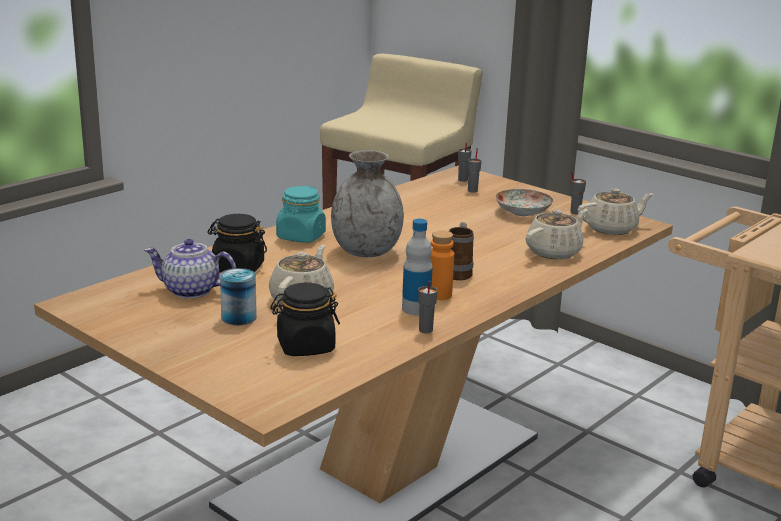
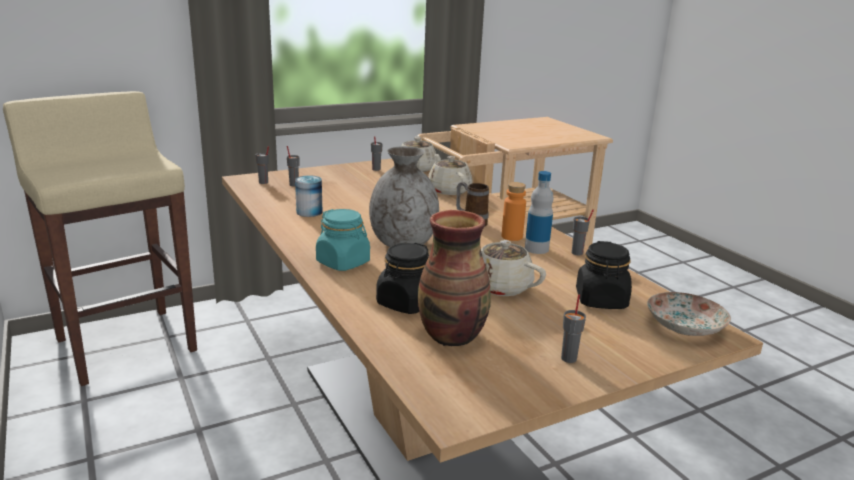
camera: 70 degrees left, 0 degrees up
(175, 337) = (569, 358): none -> grey cup
(190, 291) = (453, 336): teapot -> vase
(239, 317) = (531, 320): can -> can (309, 212)
(523, 212) = (360, 181): plate -> plate (685, 326)

